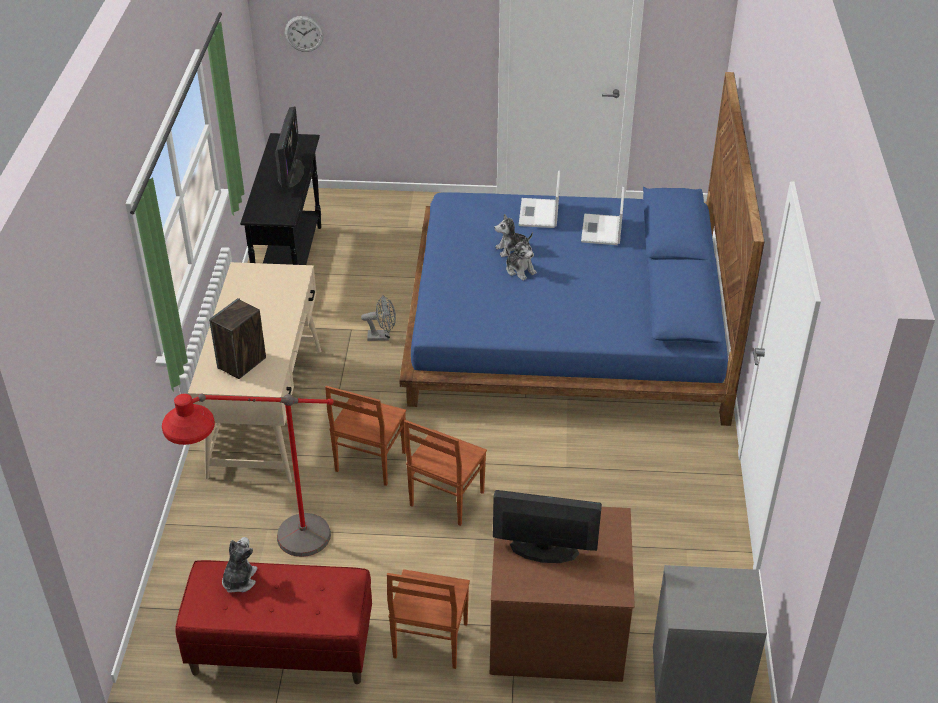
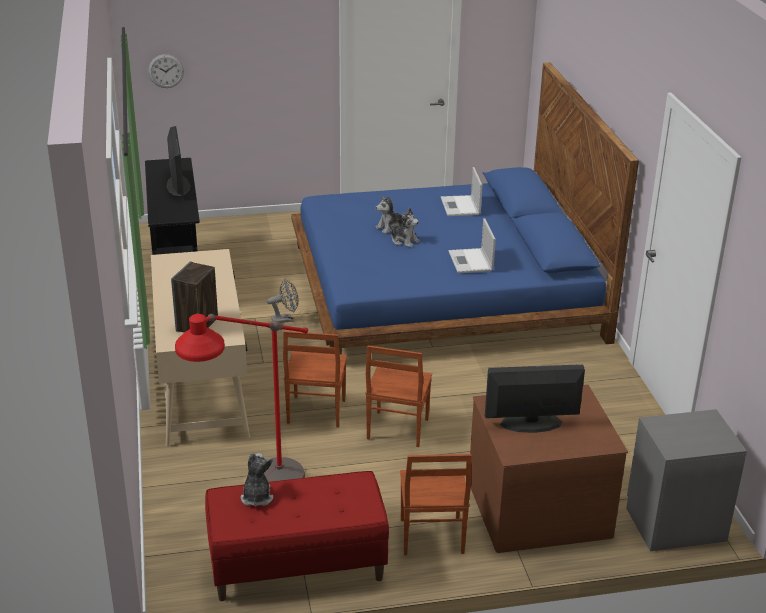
camera: 15 degrees left, 10 degrees down
(539, 214) = (402, 201): laptop -> laptop (471, 262)

